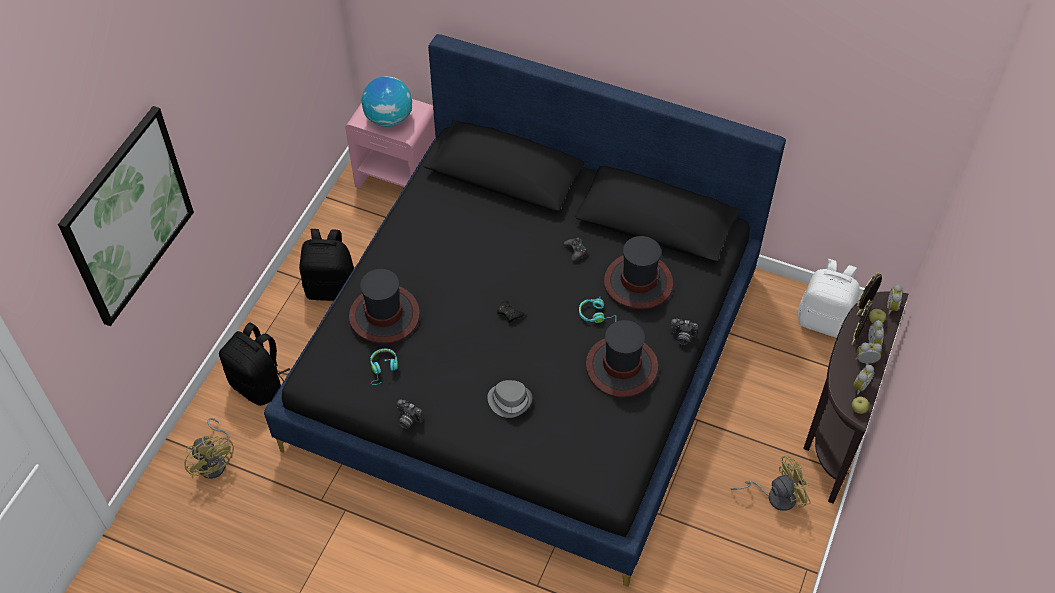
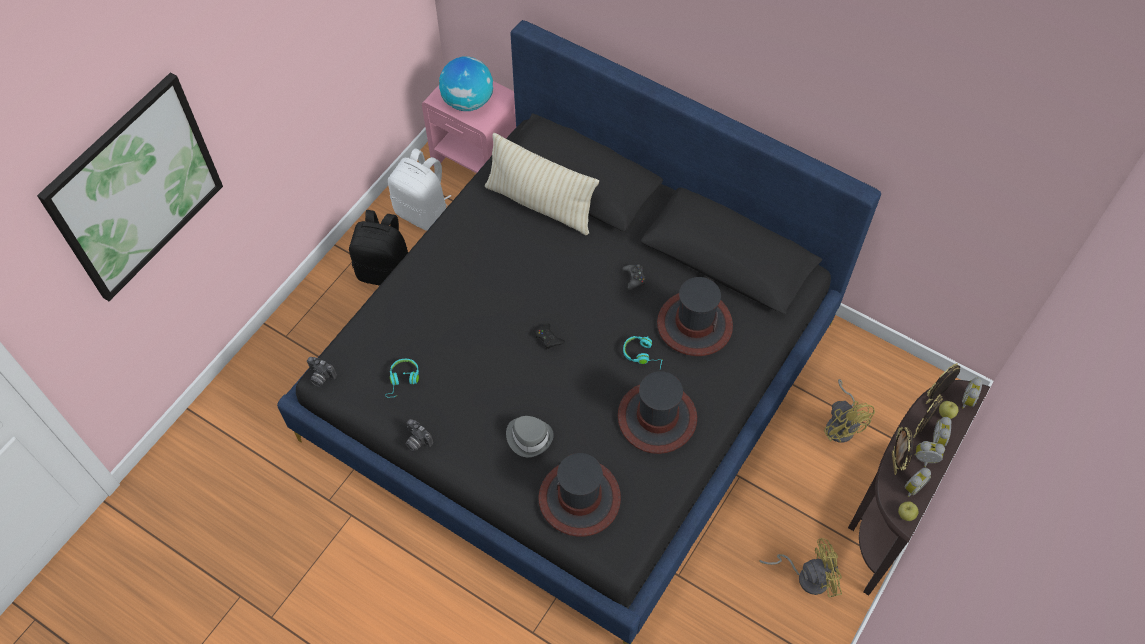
camera: 10 degrees right, 5 degrees up
(215, 461) = (231, 440): yellow fan -> yellow fan (842, 424)
(259, 384) = (291, 365): black backpack -> none
(384, 315) = (416, 321): hat -> hat (580, 498)
(476, 199) = (540, 204): none -> beige pillow
(682, 337) = (730, 393): camera -> camera (320, 377)
(824, 320) = (899, 386): white backpack -> white backpack (423, 212)
(840, 368) = (894, 463): none -> picture frame

